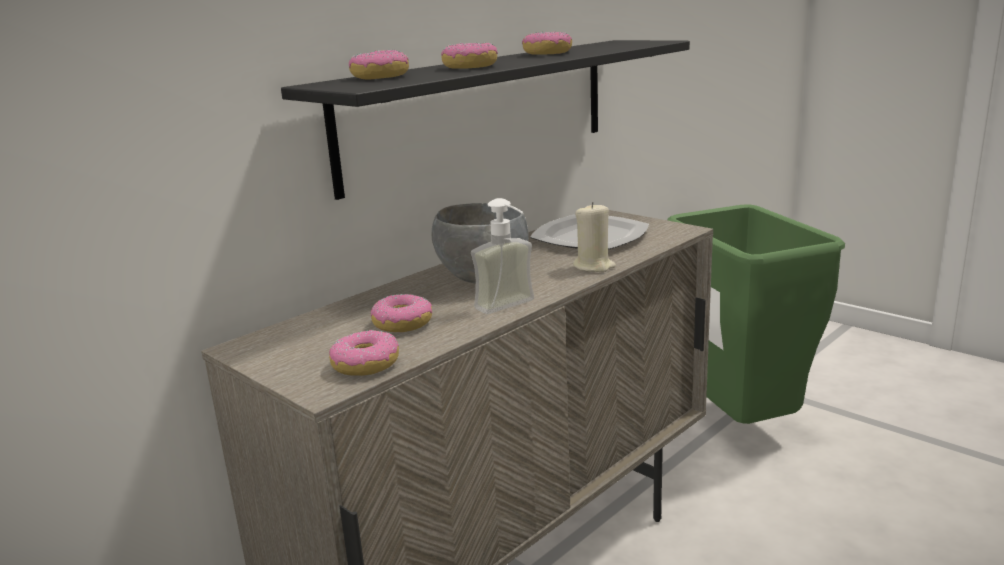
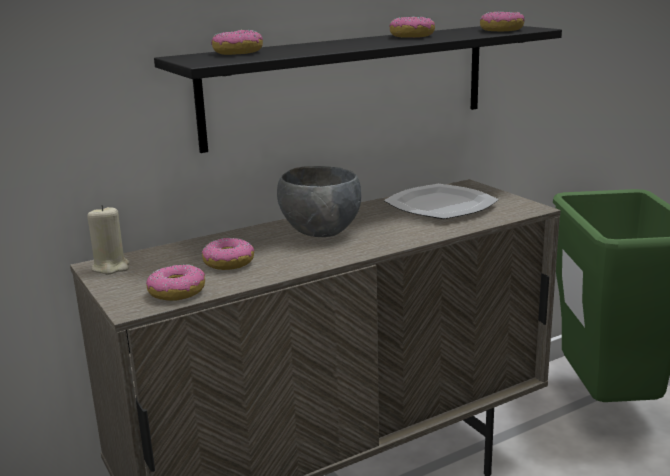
camera: 15 degrees right, 0 degrees up
(470, 67) = (322, 47): donut -> donut (501, 30)
(512, 308) = (324, 261): soap dispenser -> none
(594, 266) = (422, 233): beige candle -> beige candle (111, 267)

